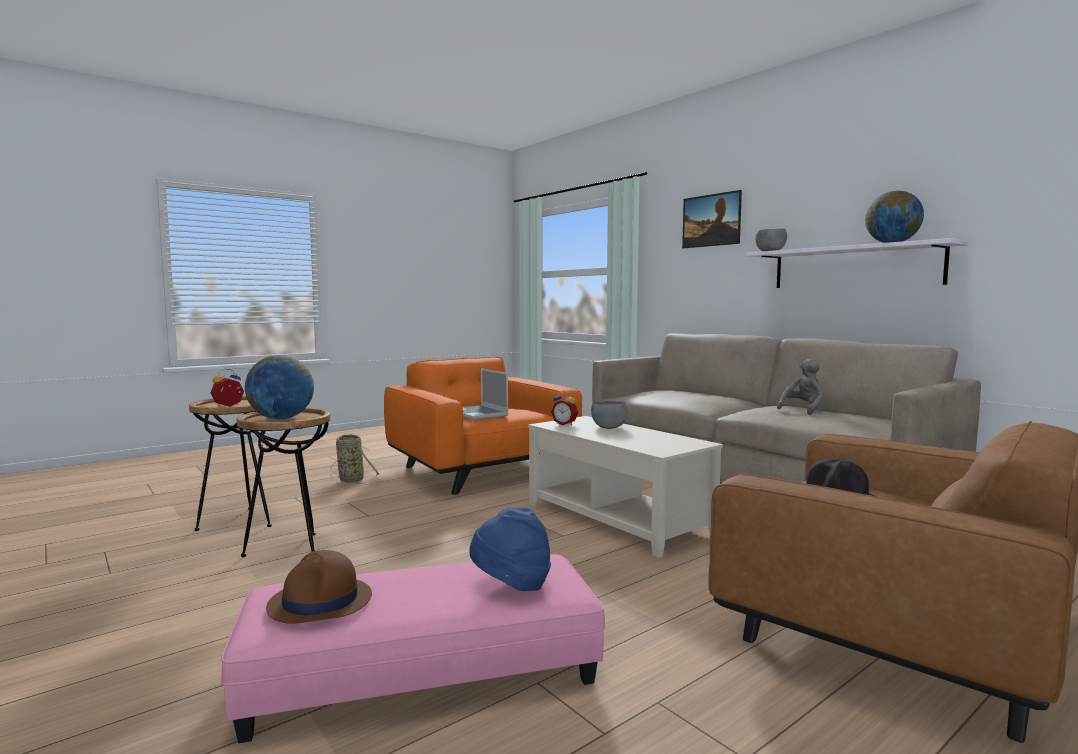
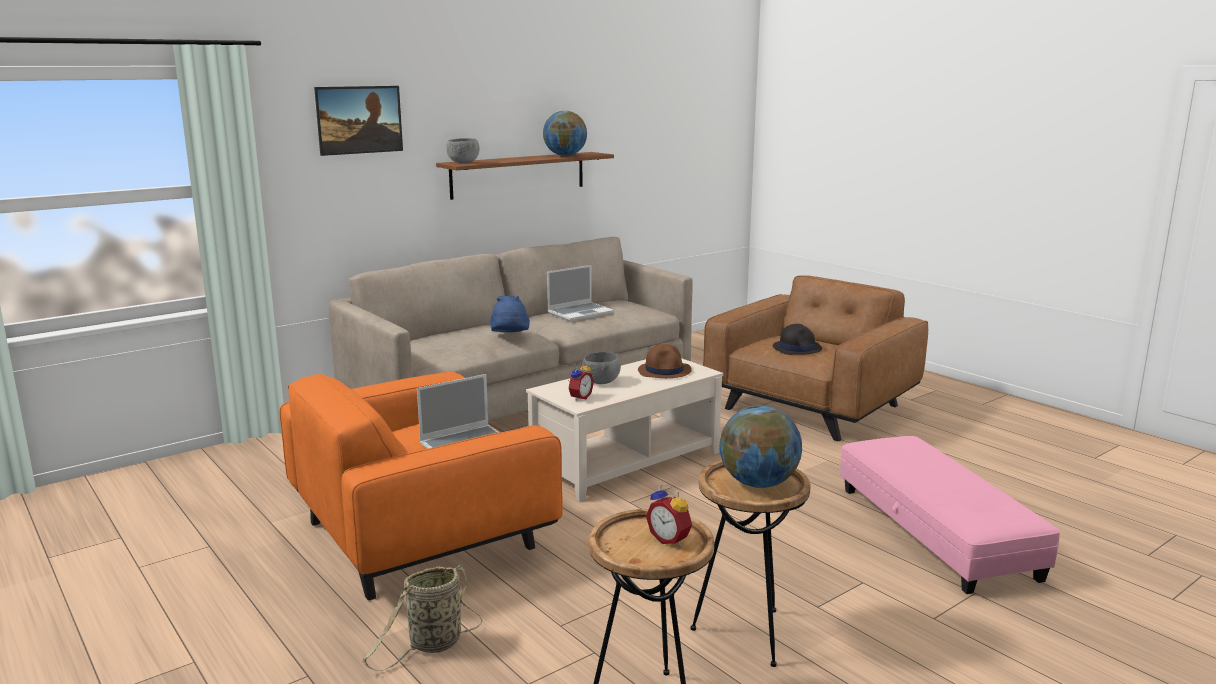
camera: 90 degrees left, 10 degrees up
(320, 602) = (988, 502): brown hat -> brown hat (664, 371)
(511, 585) = (919, 451): blue hat -> blue hat (510, 336)
(803, 410) = (580, 313): grey plush toy -> laptop
(854, 267) = (518, 174): white shelf -> brown shelf

